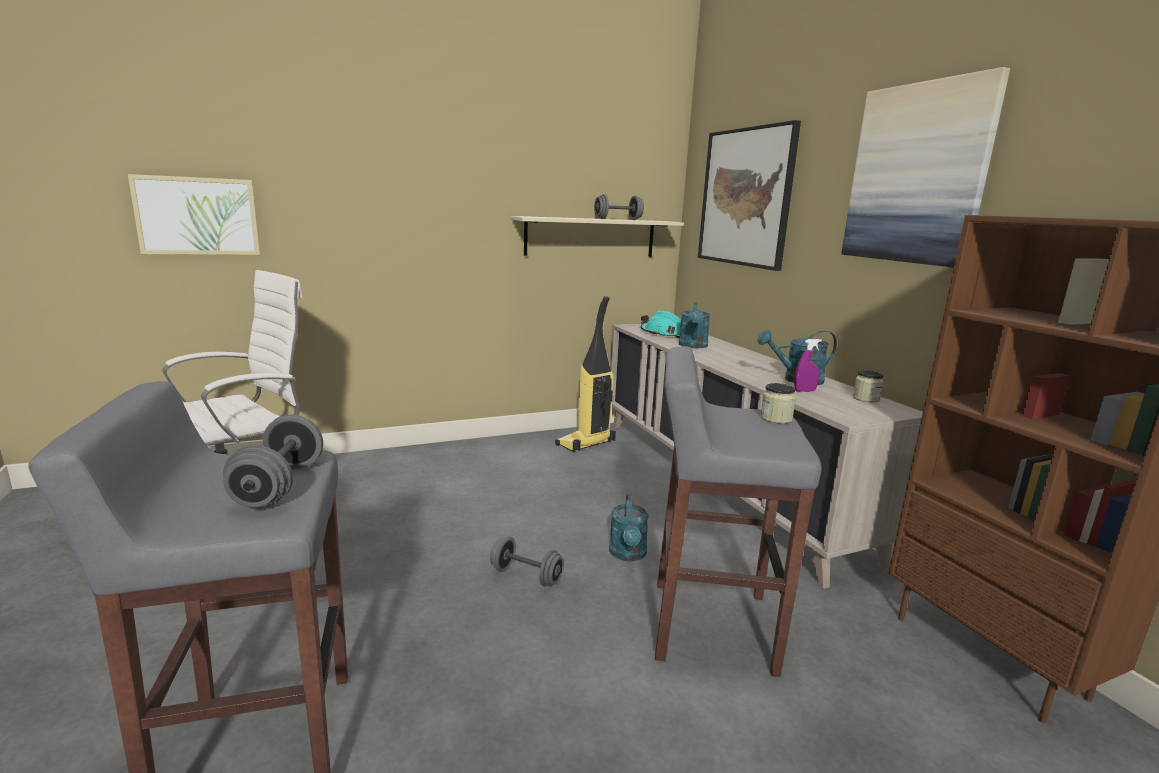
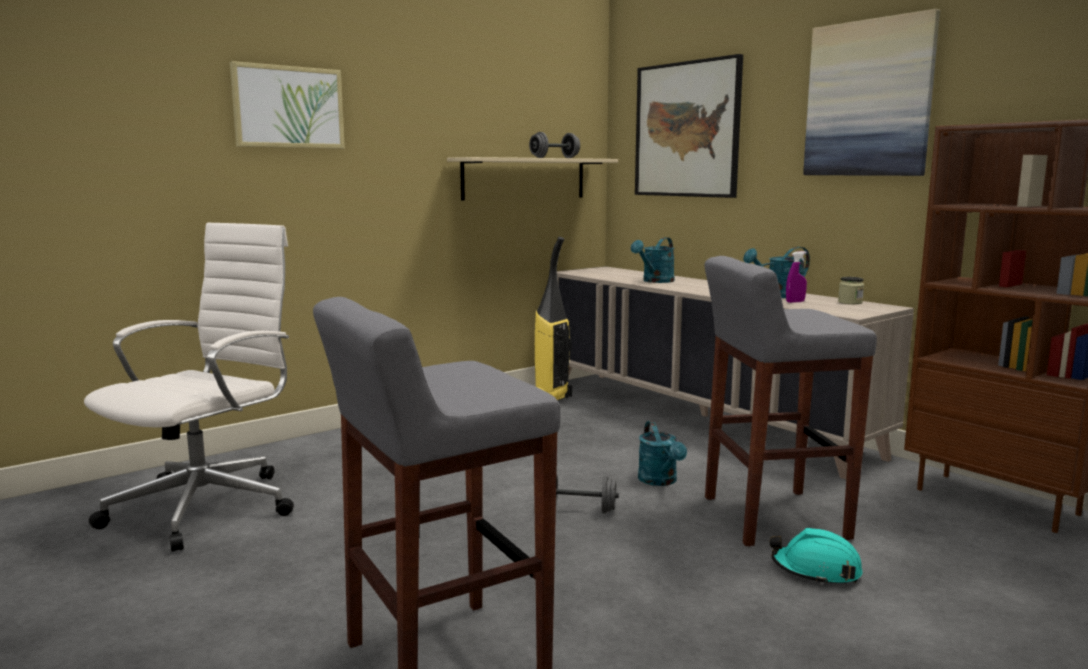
camera: 15 degrees left, 5 degrees down
(198, 216) = (119, 165): picture -> picture (288, 107)
(280, 485) = (482, 378): grey dumbbell -> none
(662, 334) = (612, 275): turquoise hard hat -> turquoise hard hat (816, 571)
(693, 346) = (655, 281): turquoise watering can -> turquoise watering can turned 45 degrees clockwise
(776, 418) = (810, 312): jar -> none

